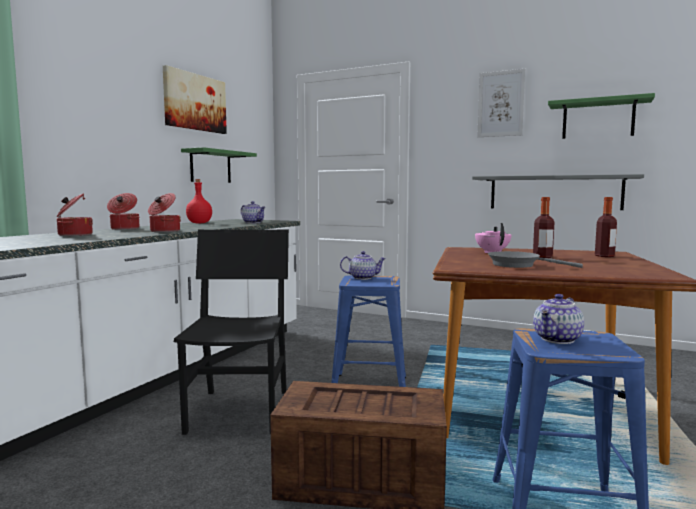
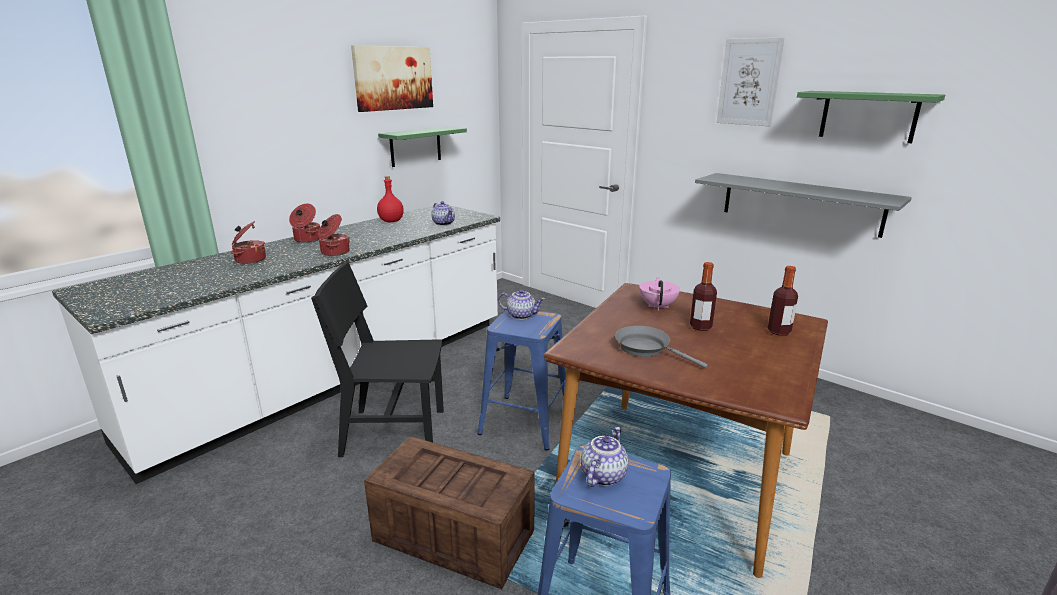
camera: 15 degrees right, 15 degrees up
(239, 411) = (393, 432): black chair -> black chair turned 105 degrees counterclockwise
(558, 339) = (602, 475): teapot -> teapot turned 150 degrees clockwise

